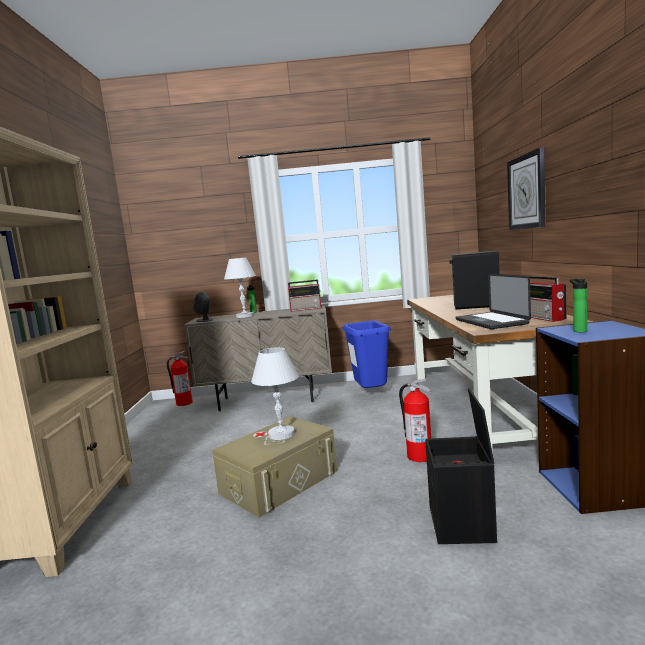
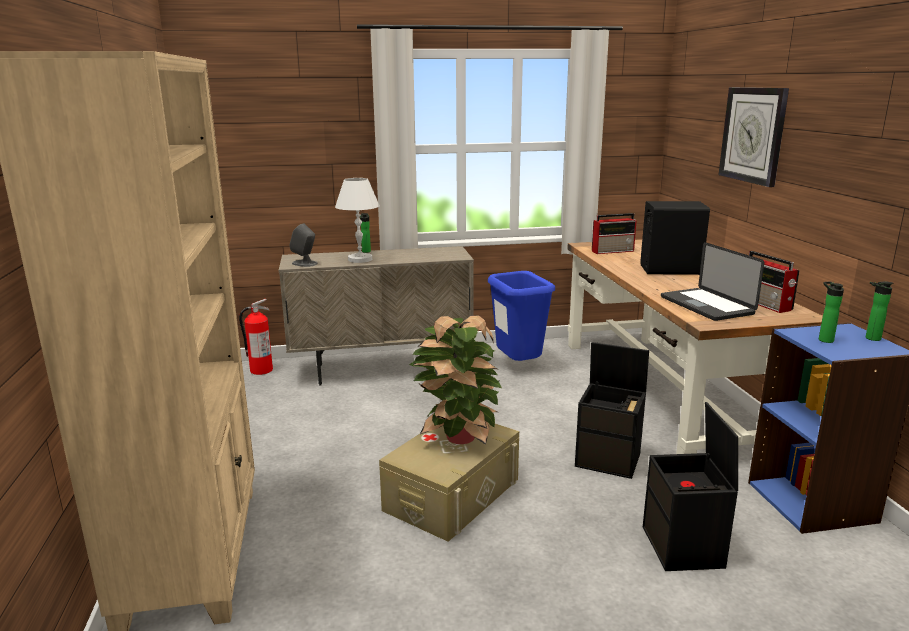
camera: 10 degrees left, 10 degrees up
(281, 434) = (457, 438): white table lamp -> potted plant
(306, 309) = (442, 252): radio -> radio (613, 251)
(419, 456) = (609, 460): fire extinguisher -> black storage box
(624, 327) = (870, 338): none -> bottle

